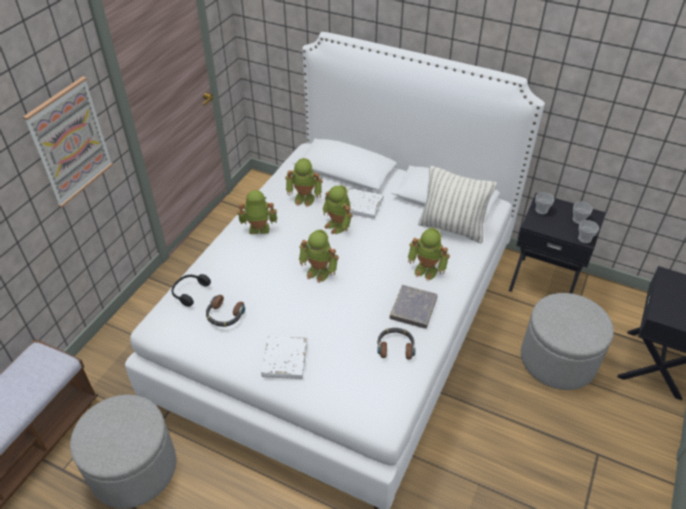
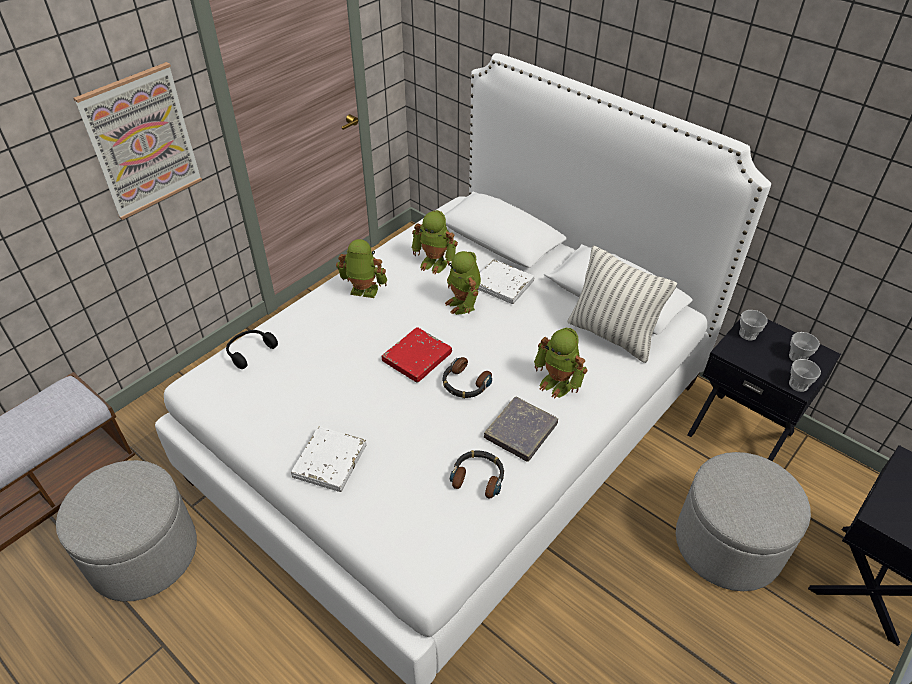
camera: 15 degrees right, 0 degrees up
(224, 315) = (278, 389): headphones -> headphones (465, 384)
(319, 271) = (417, 358): toy robot -> red book

